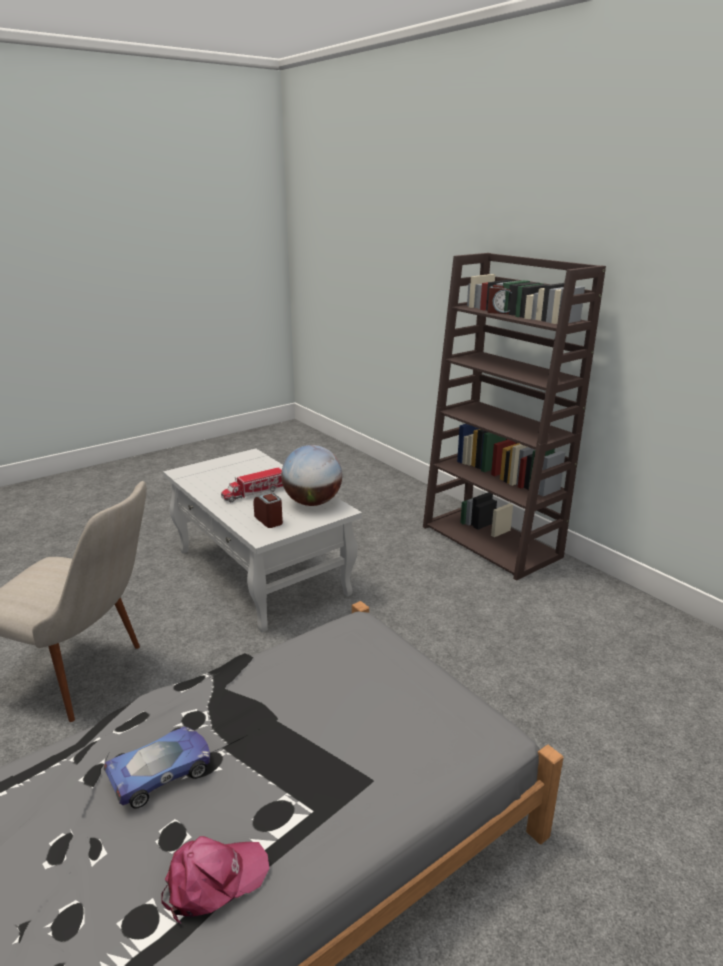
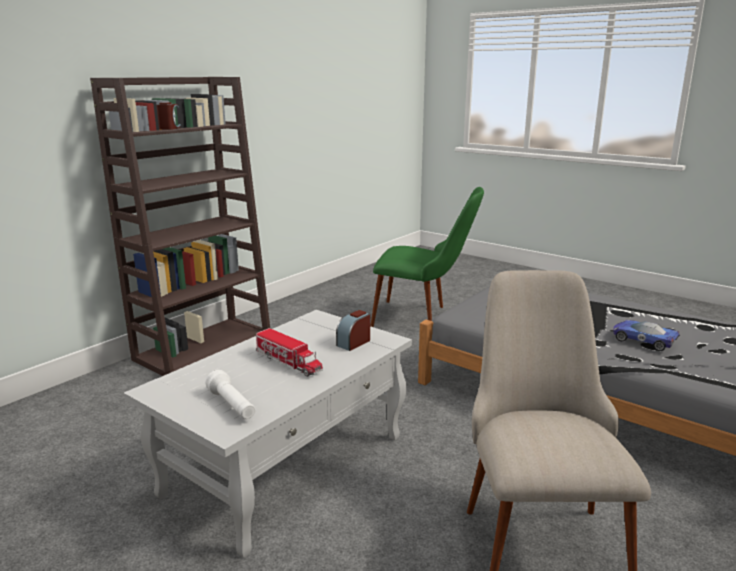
camera: 105 degrees left, 5 degrees down
(208, 474) = (232, 405): none -> white flashlight
(214, 880) = (668, 317): pink cap -> none
(313, 502) = (304, 330): globe -> none
(581, 728) = (423, 318): none -> green chair

